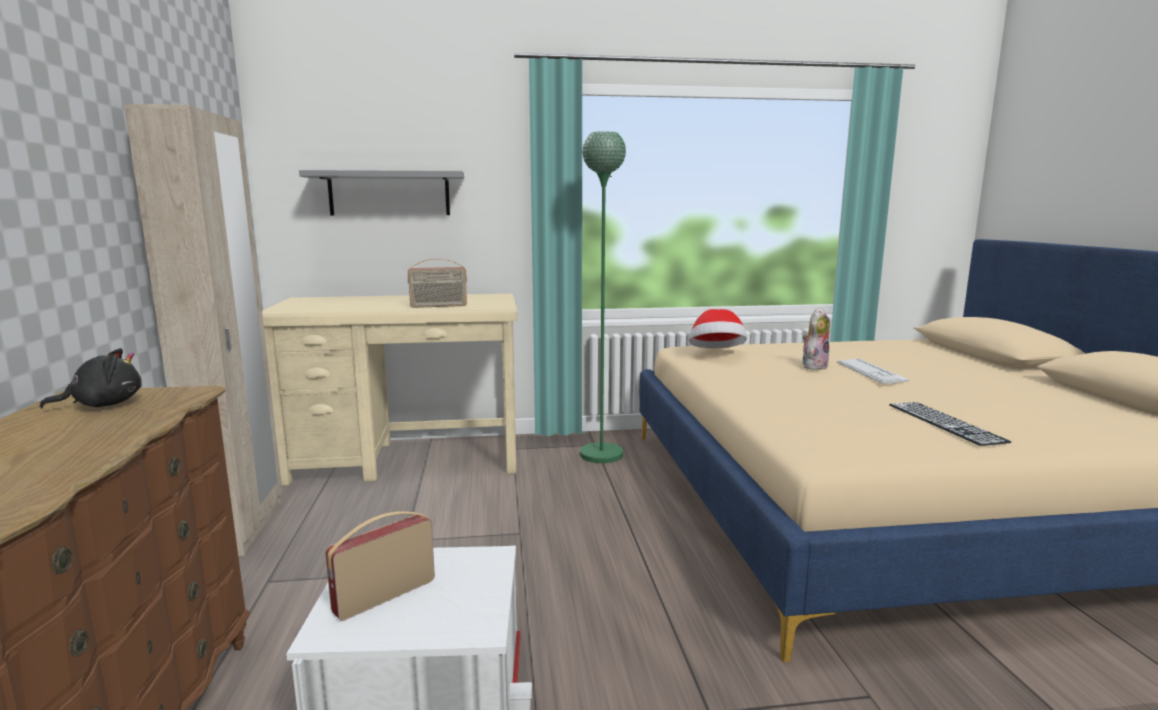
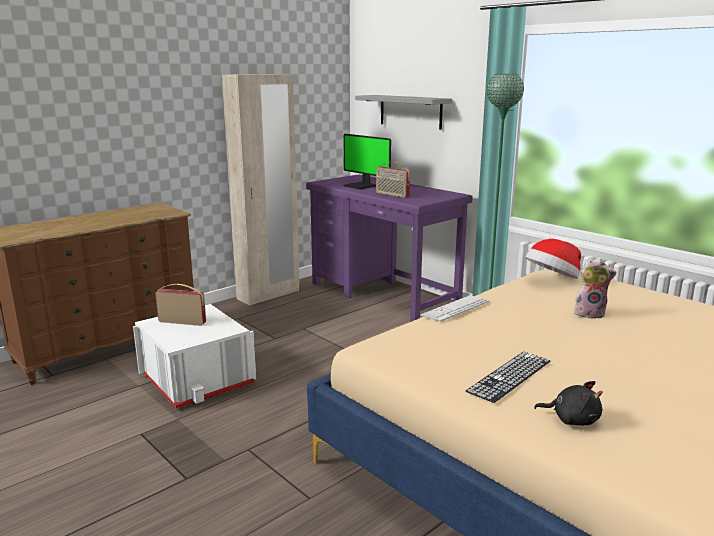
camera: 55 degrees right, 5 degrees up
(103, 405) = (149, 210): black plush toy -> black plush toy (572, 419)
(357, 305) = (361, 186): none -> monitor
(407, 459) = (384, 294): beige desk -> purple desk
(870, 372) = (618, 334): keyboard -> keyboard (455, 309)

